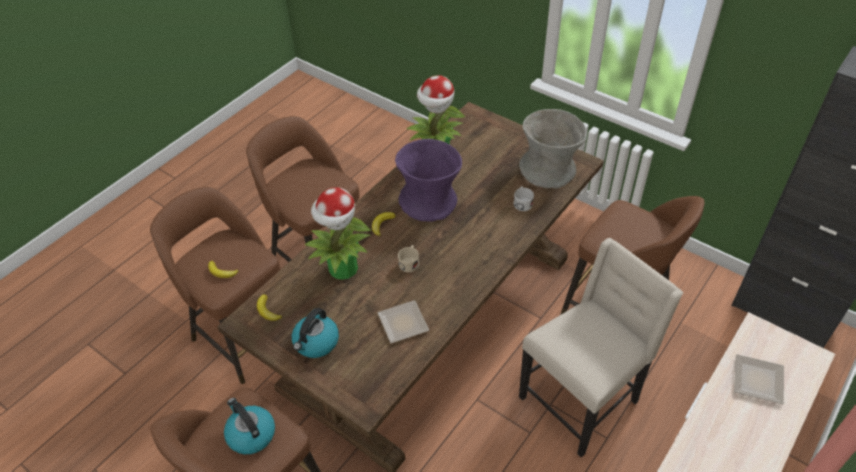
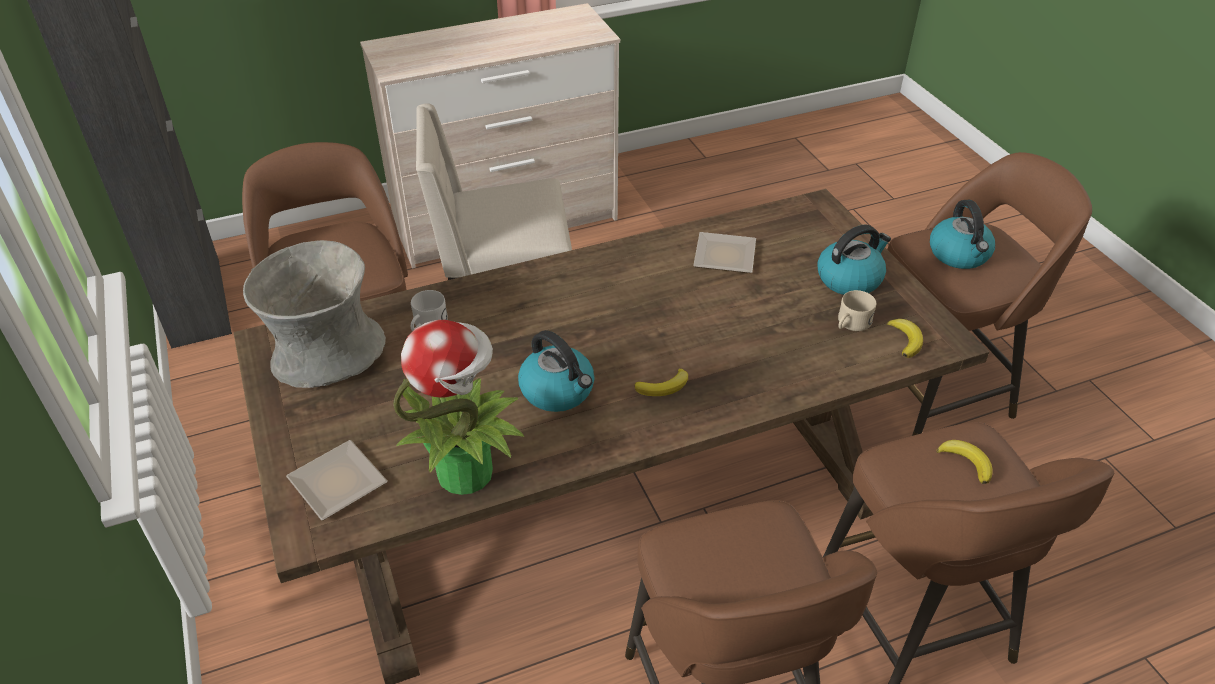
camera: 150 degrees left, 5 degrees down
(343, 269) = (767, 348): potted plant -> none
(409, 262) = (663, 317): beige mug -> beige mug (850, 324)
(429, 200) = (558, 391): purple vase -> kettle
(759, 380) = (446, 50): plate -> plate (334, 482)

